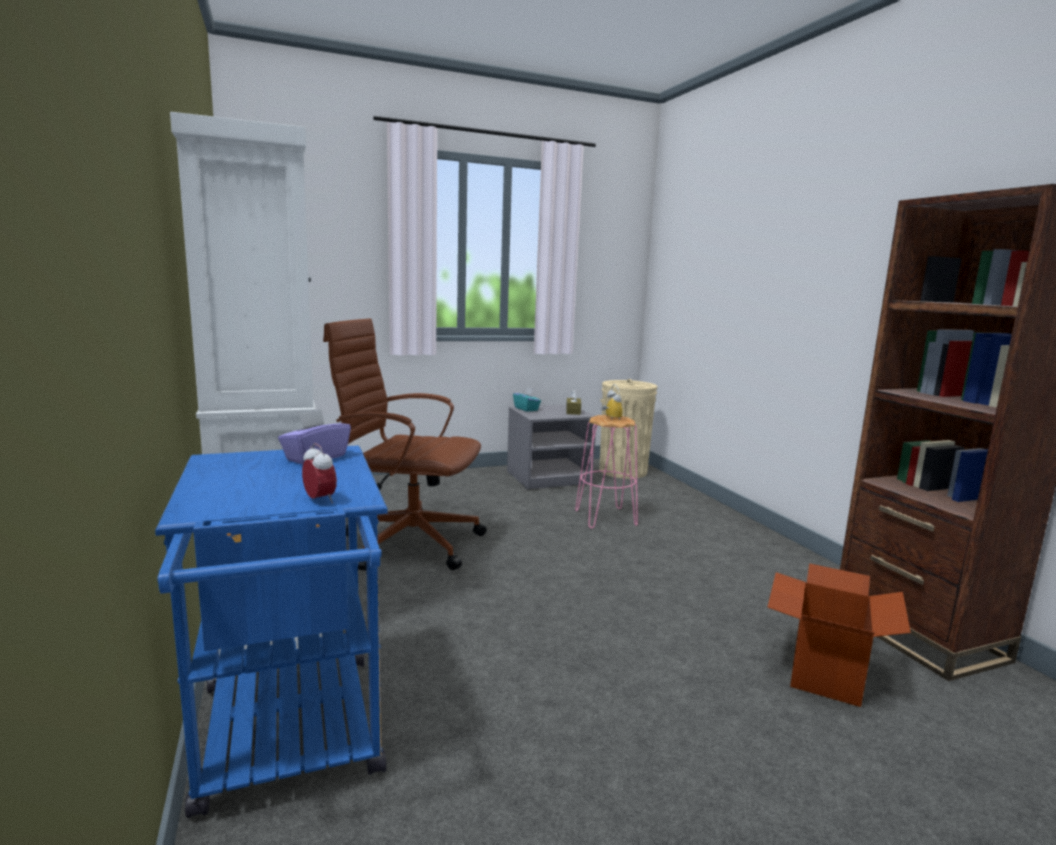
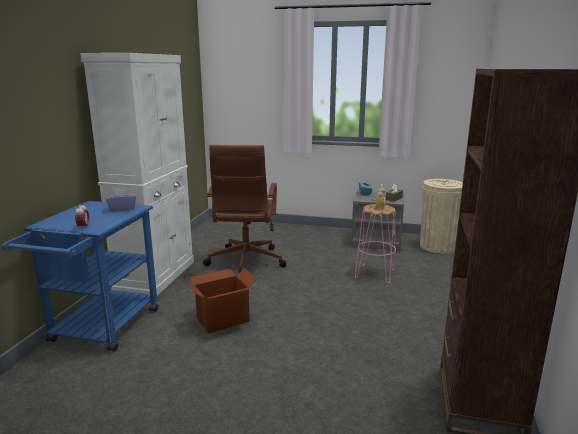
camera: 35 degrees right, 5 degrees up
(408, 542) = (245, 262): brown office chair -> brown office chair turned 135 degrees counterclockwise
(824, 672) = (367, 395): cardboard box -> cardboard box (222, 320)

